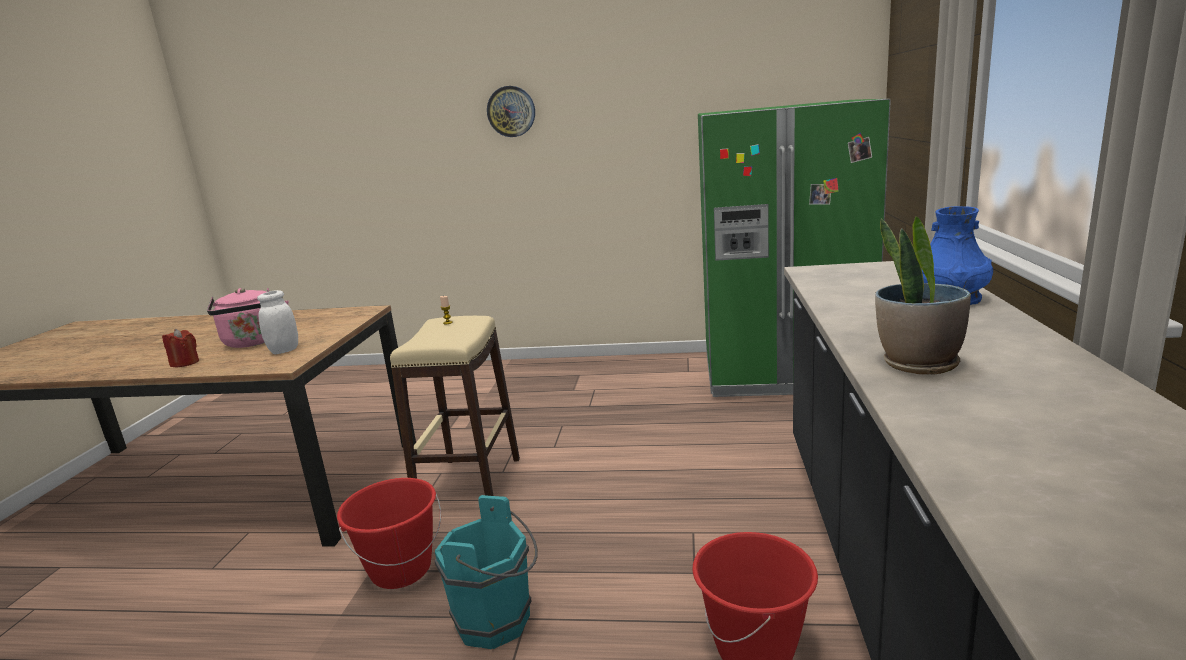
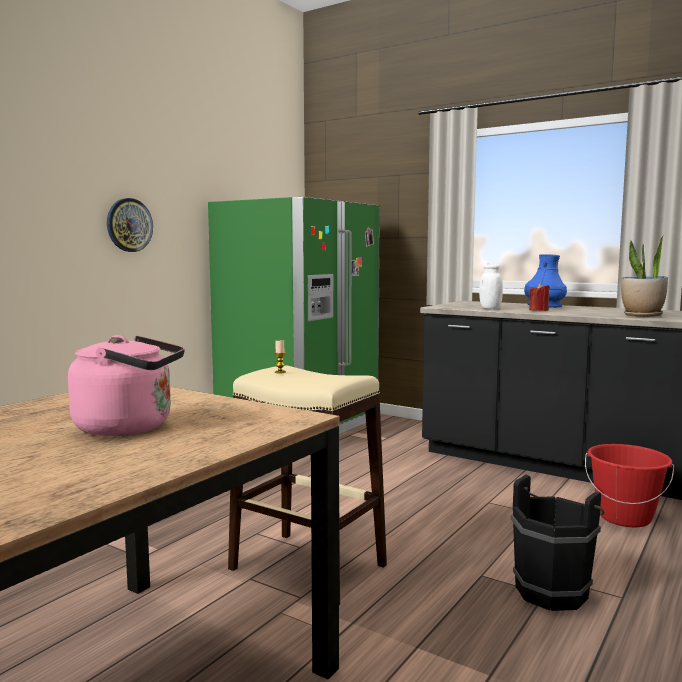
camera: 65 degrees left, 10 degrees down
(185, 363) = (140, 459): red candle -> red candle (538, 310)
(284, 350) = (226, 416): white jar -> white jar (490, 308)
(401, 570) = (434, 627): red bucket -> none
(499, 622) = (554, 590): turquoise bucket -> black bucket
(511, 111) = (37, 165): wall clock -> wall clock (129, 225)

